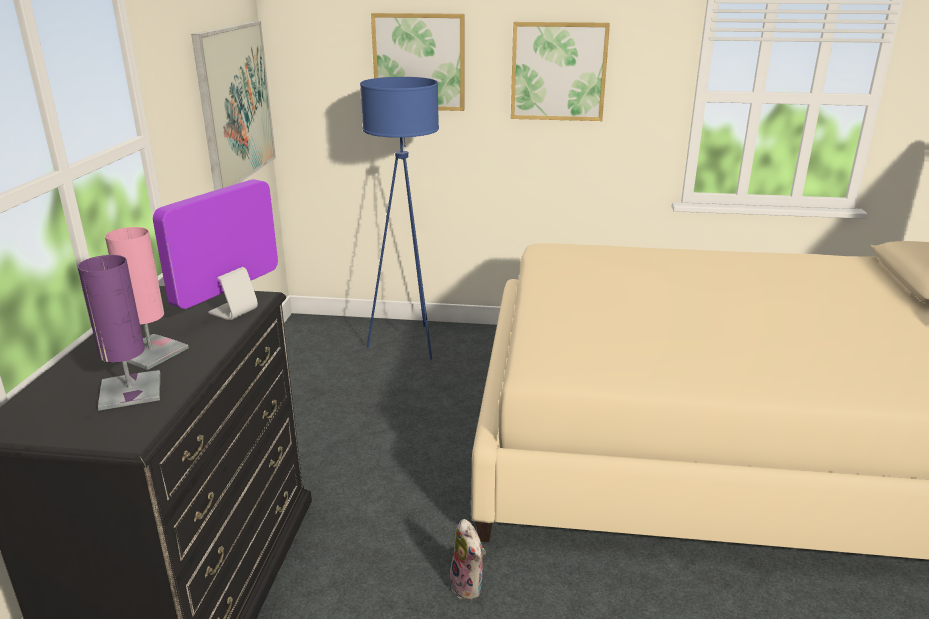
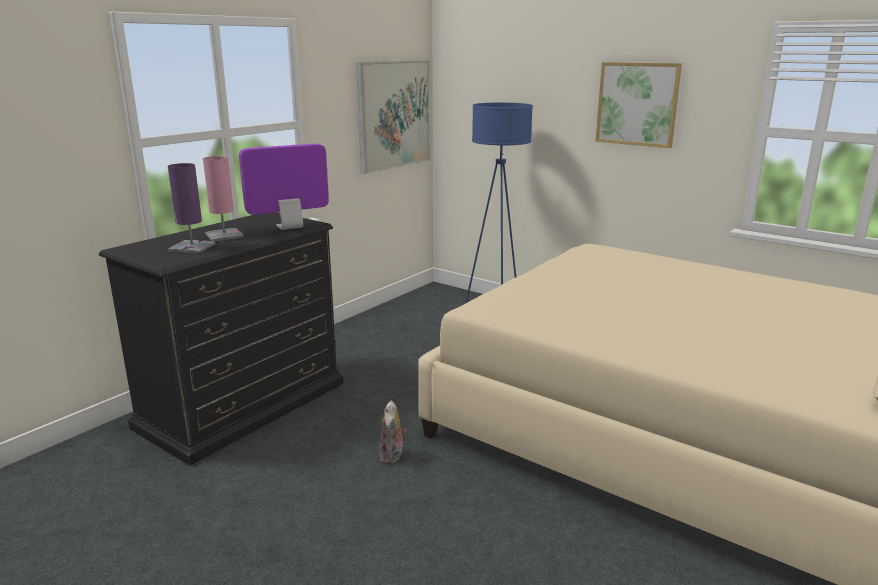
camera: 30 degrees right, 5 degrees down
(419, 62) = (533, 93): picture -> none

